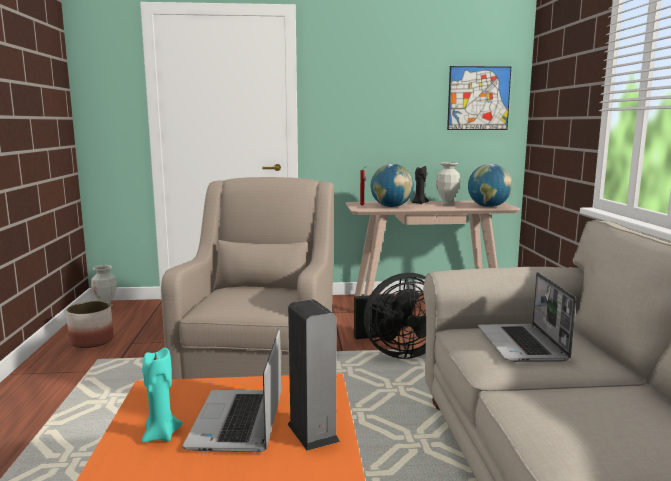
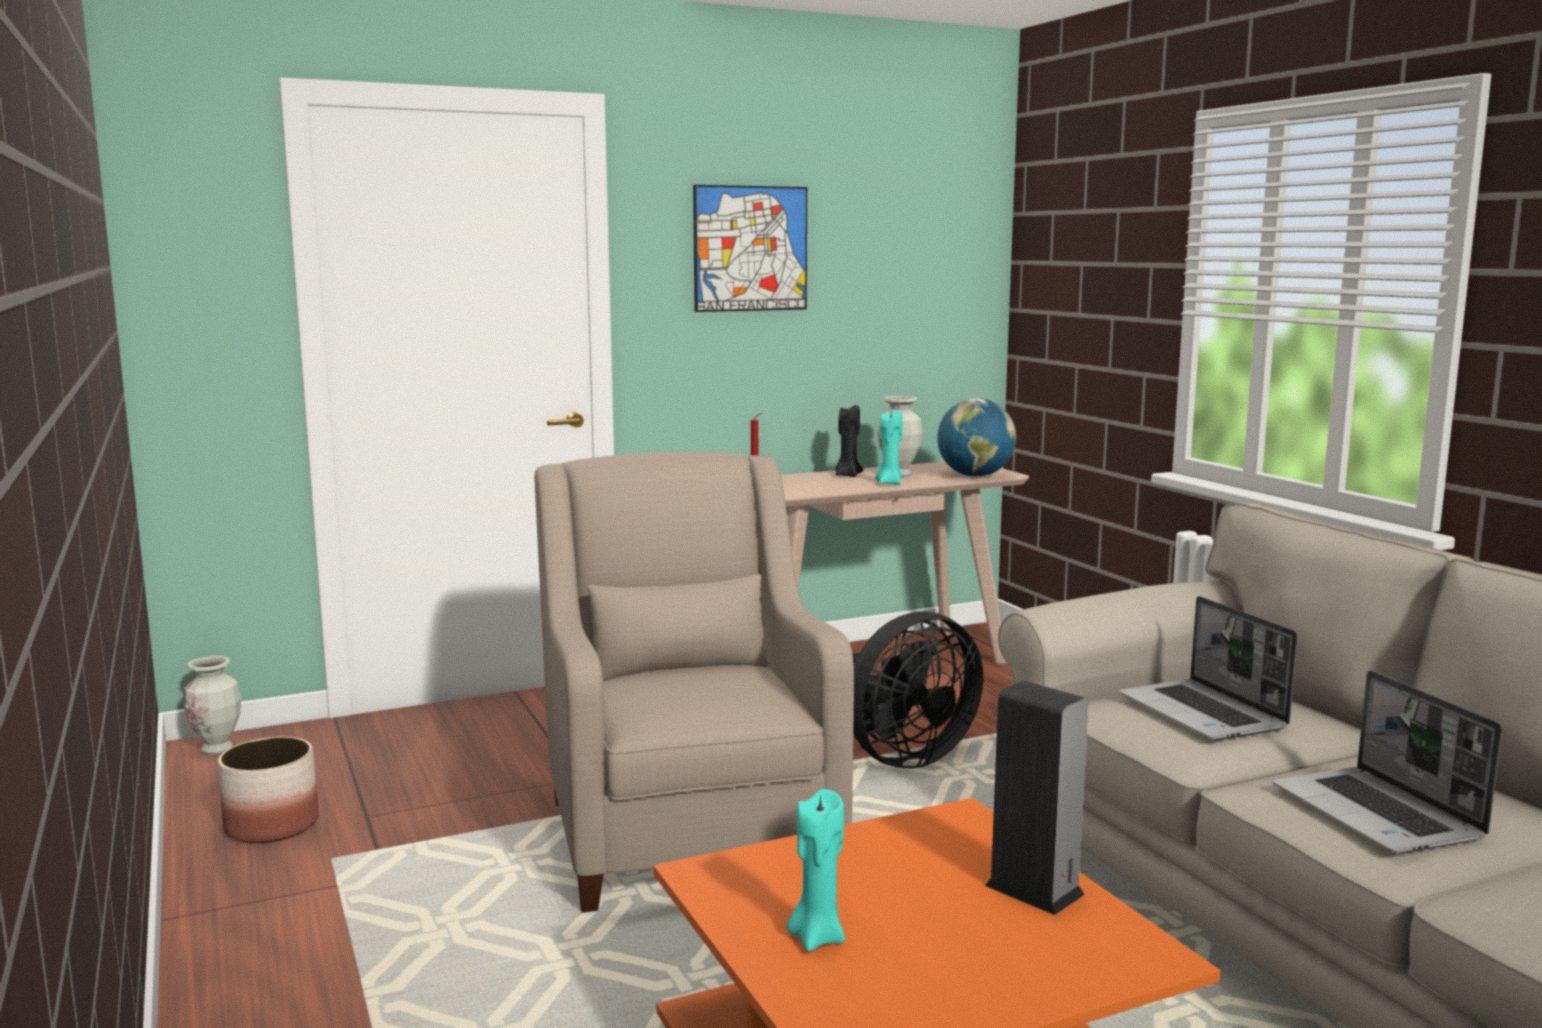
camera: 20 degrees left, 0 degrees up
(239, 423) = (911, 897): laptop -> laptop (1379, 814)
(391, 207) = (812, 487): globe -> none
(435, 207) = (889, 483): none -> turquoise candle
(478, 98) = (931, 275): picture -> picture (750, 248)

